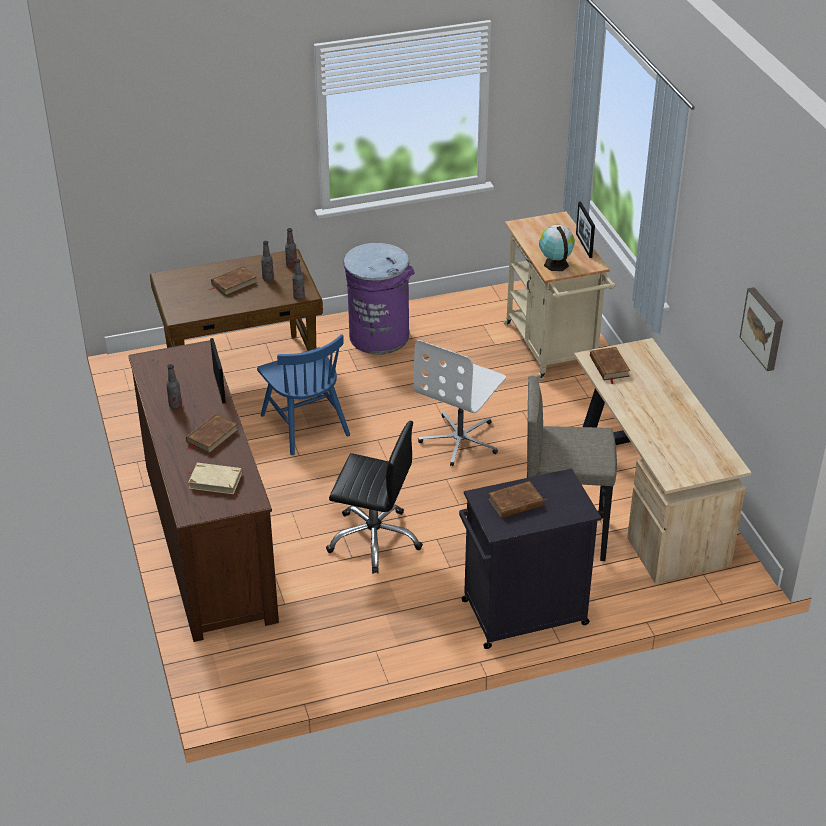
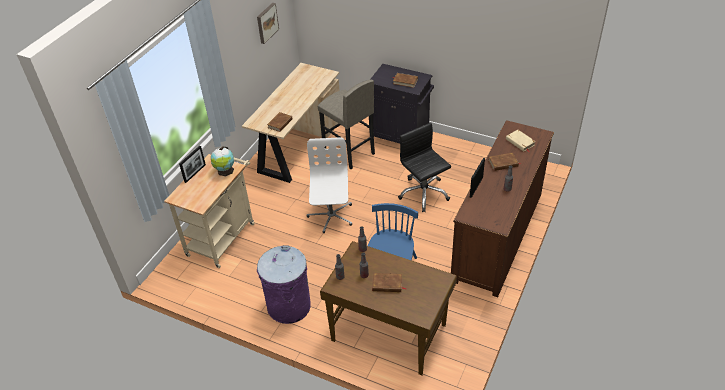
camera: 135 degrees left, 5 degrees up
(460, 440) = (331, 216): white office chair -> white office chair turned 75 degrees counterclockwise

